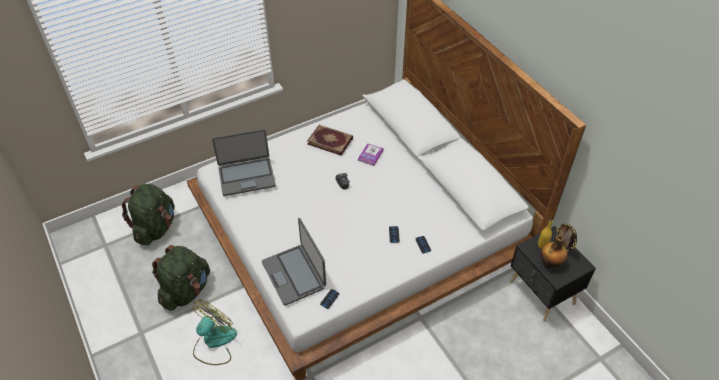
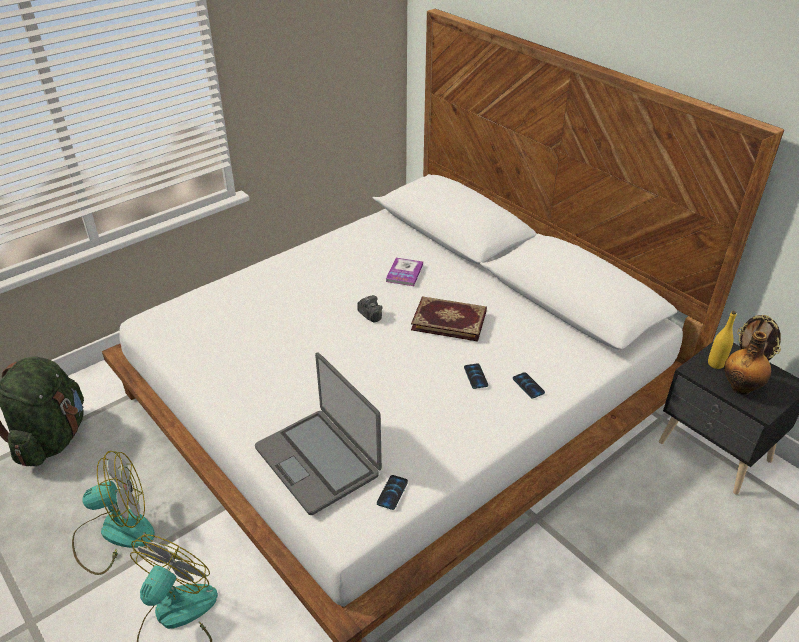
camera: 10 degrees left, 10 degrees down
(186, 290) = (114, 533): green backpack -> fan
(246, 176) = (207, 321): laptop -> none
(330, 140) = (336, 261): book -> book (449, 320)

